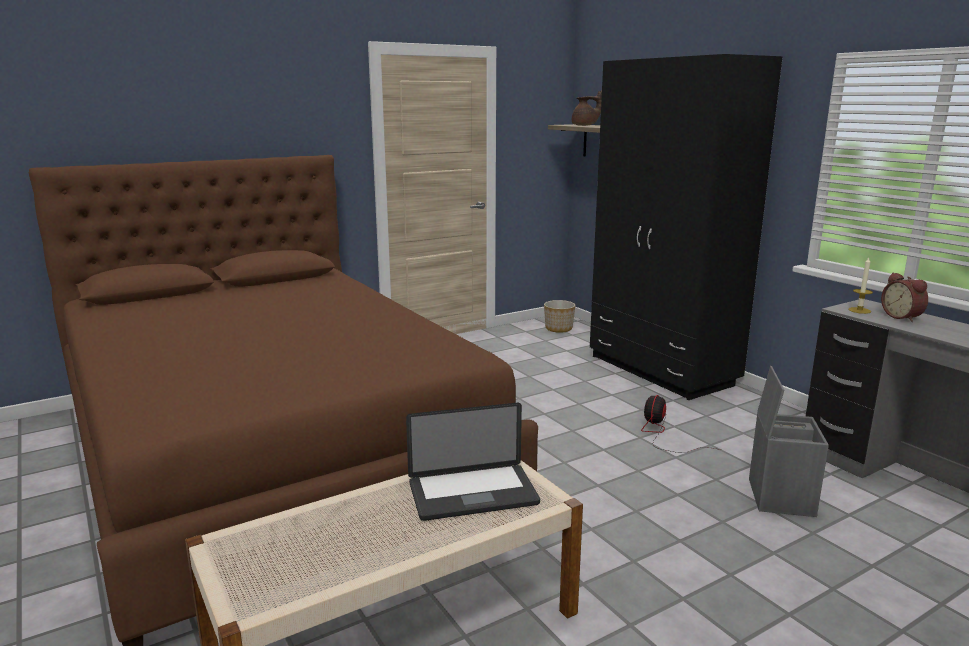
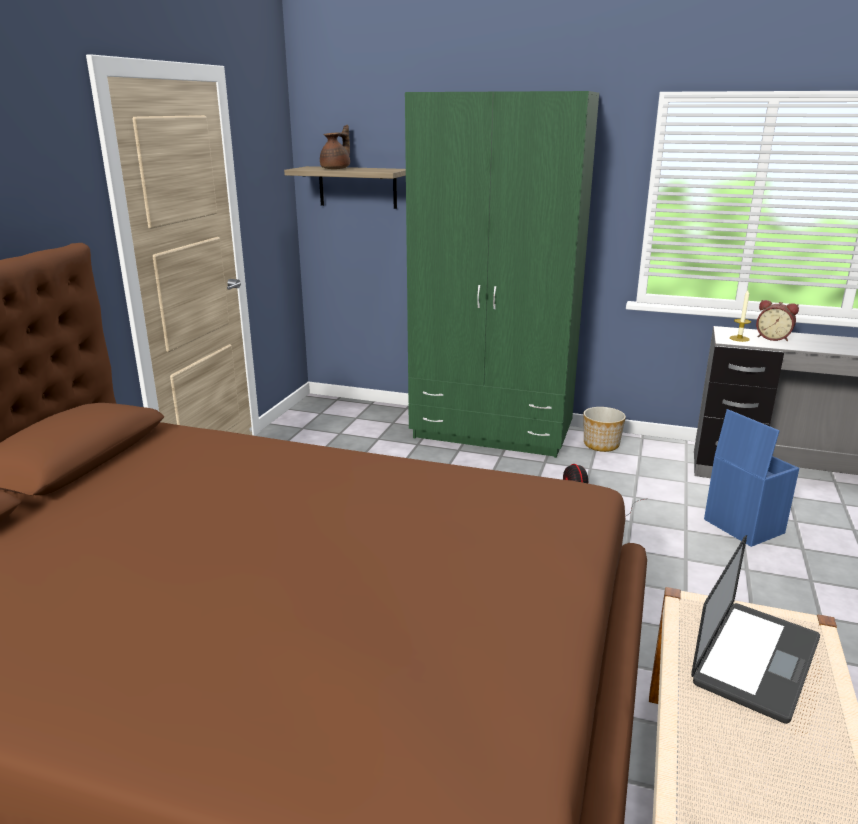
camera: 40 degrees left, 5 degrees up
(559, 328) = (332, 414): planter -> planter (601, 444)
(661, 370) = (492, 433): black wardrobe -> green wardrobe
(779, 496) = (741, 526): grey storage box -> blue storage box

